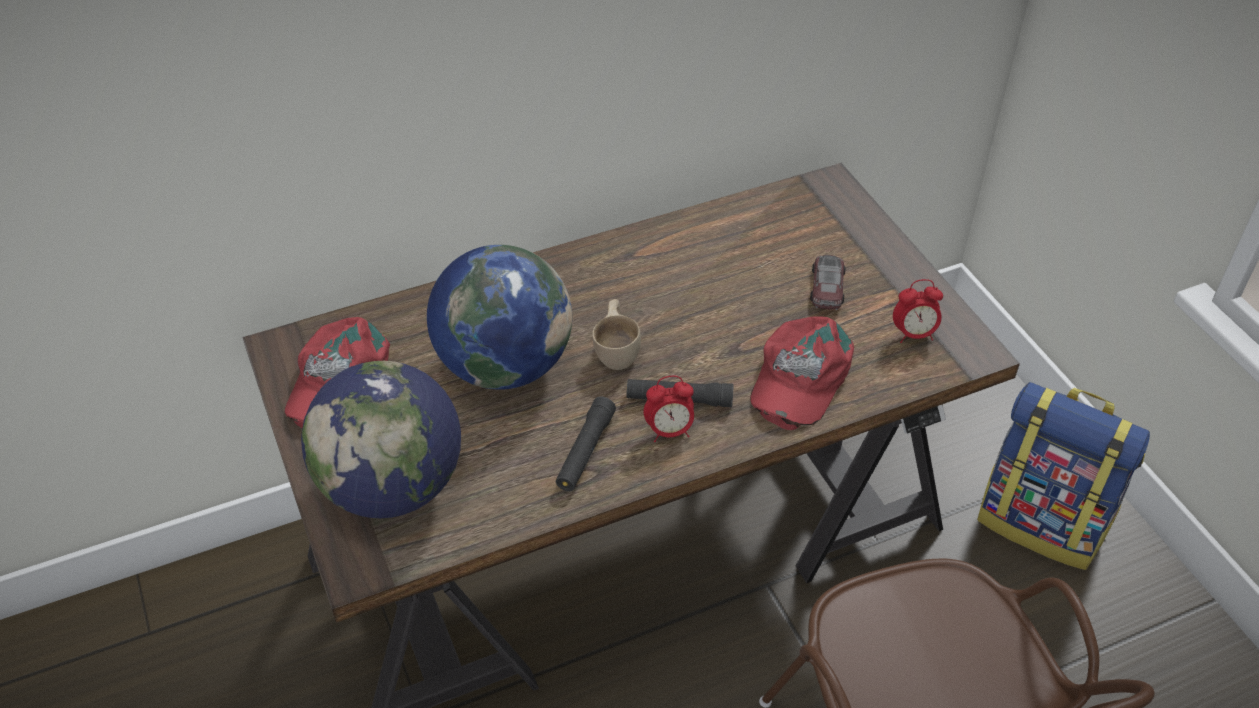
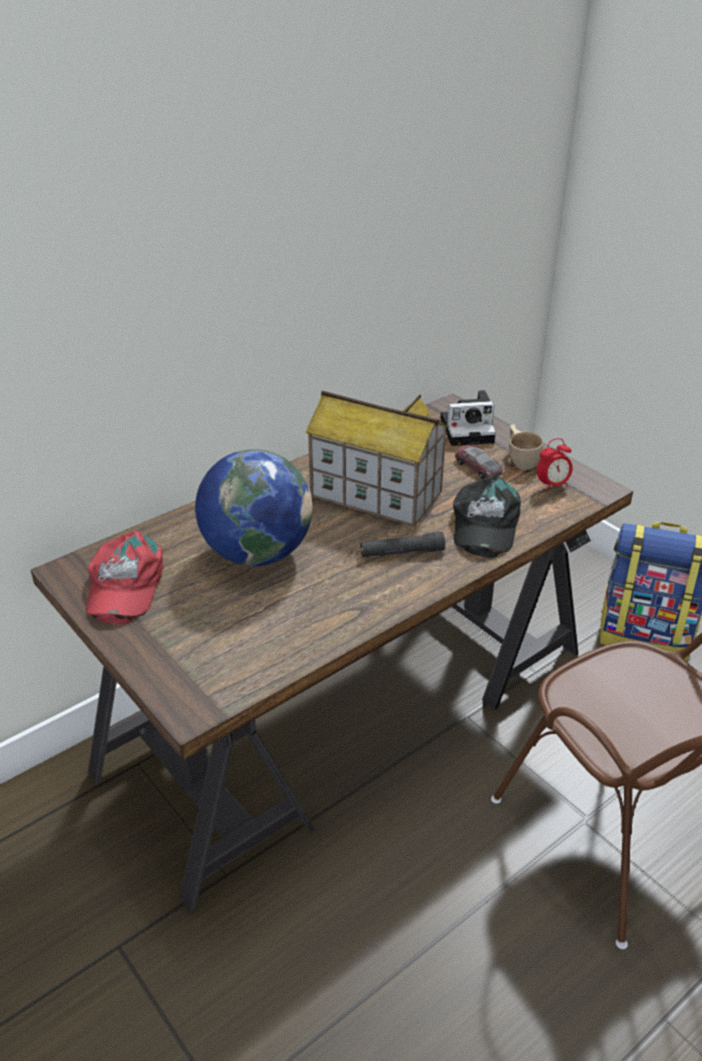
camera: 15 degrees left, 10 degrees down
(393, 487) = (199, 649): globe -> none
(585, 451) = (345, 598): black flashlight -> none
(618, 350) = (341, 529): beige cup -> beige cup (521, 459)
(669, 431) = (403, 574): alarm clock -> none
(678, 305) = (375, 494): none -> toy house
(799, 377) = (484, 524): red cap -> black cap
(827, 287) = (478, 467): toy car -> toy car turned 150 degrees clockwise
(839, 226) = (469, 429): none -> camera

